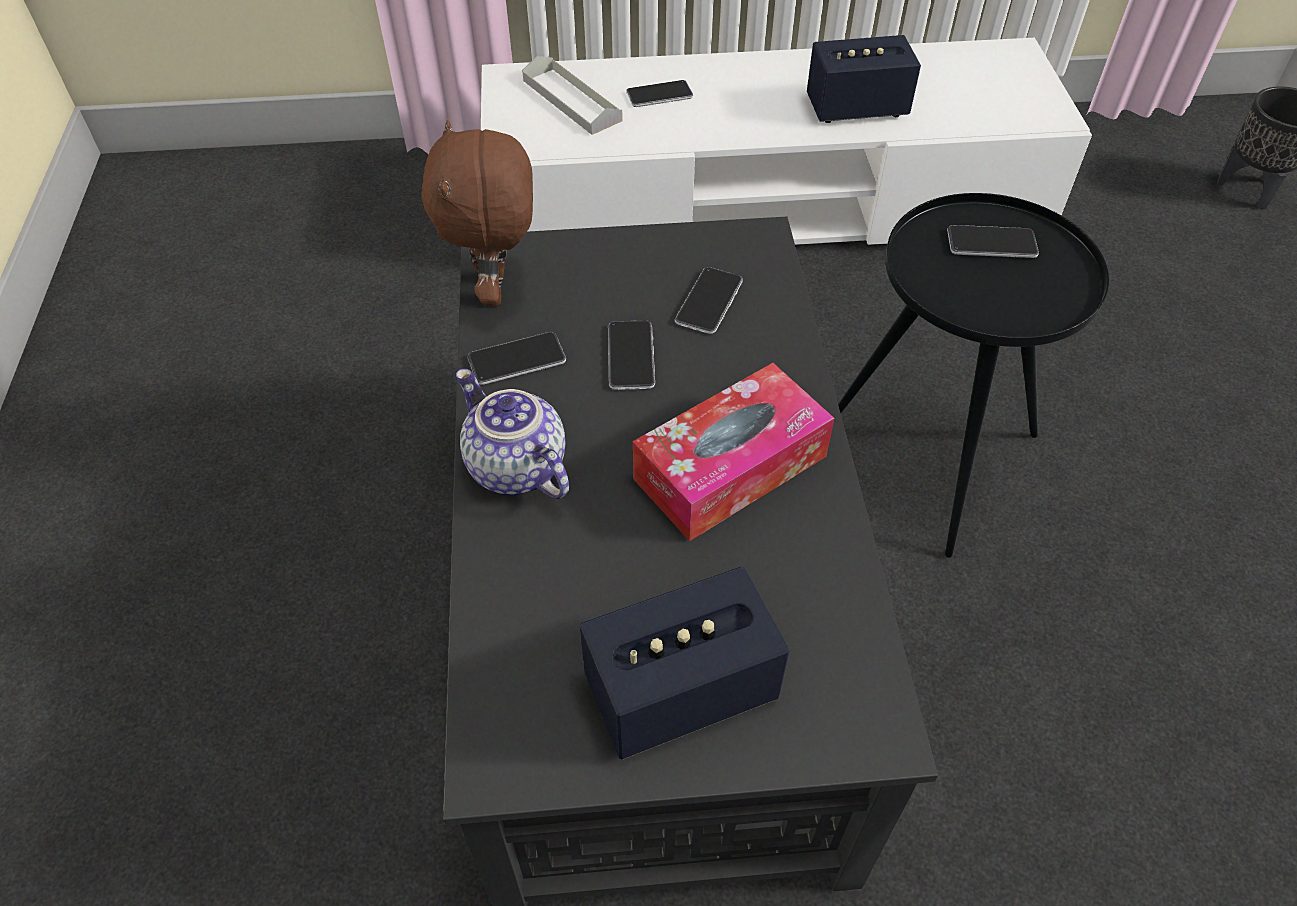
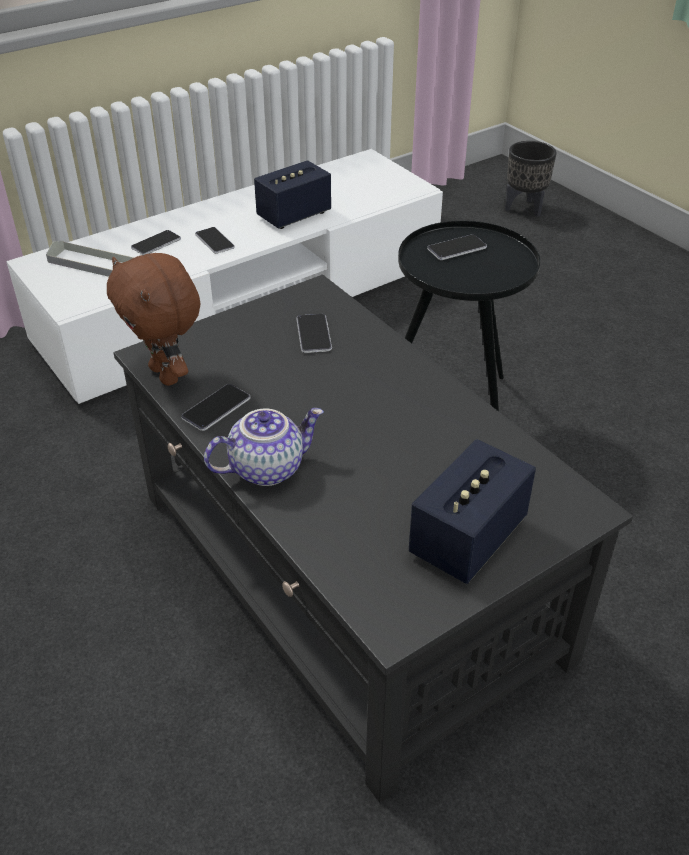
camera: 30 degrees left, 10 degrees down
(514, 468) = (267, 467): teapot -> teapot turned 135 degrees clockwise
(631, 356) = (290, 380): phone -> phone (215, 241)
(730, 468) = (400, 415): tissue box -> none

